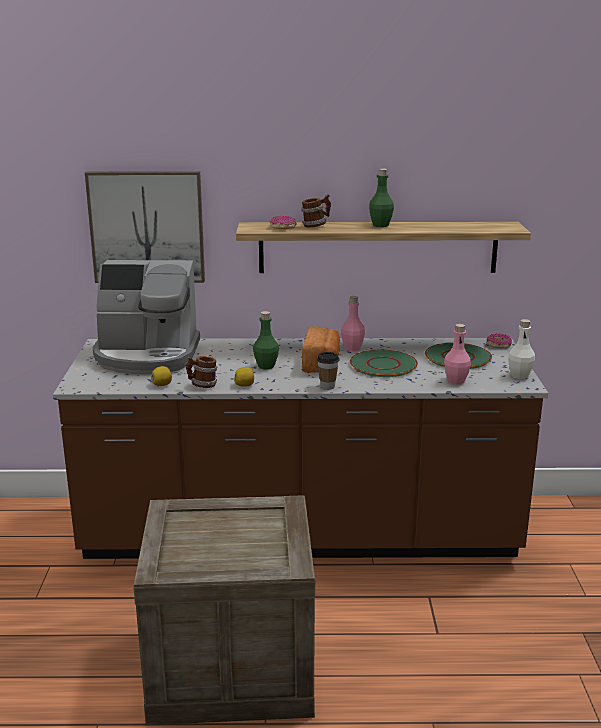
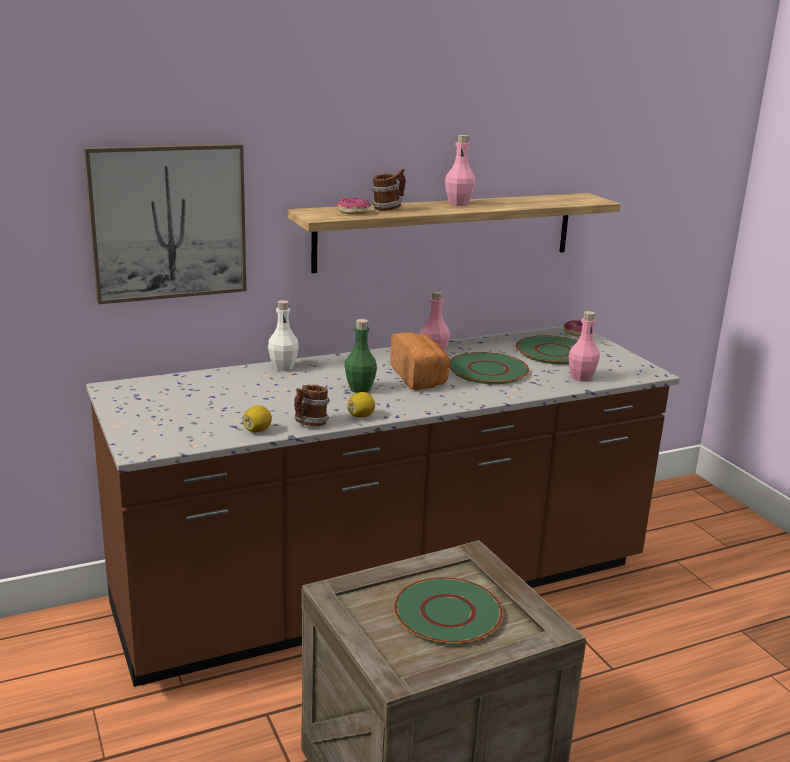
camera: 25 degrees left, 0 degrees up
(147, 356) = (196, 396): coffee machine -> none
(232, 539) = (447, 613): none -> green plate
(327, 386) = (457, 403): cup -> none
(380, 225) = (458, 204): green bottle -> pink bottle
(519, 376) = (634, 363): white bottle -> white bottle (283, 367)

